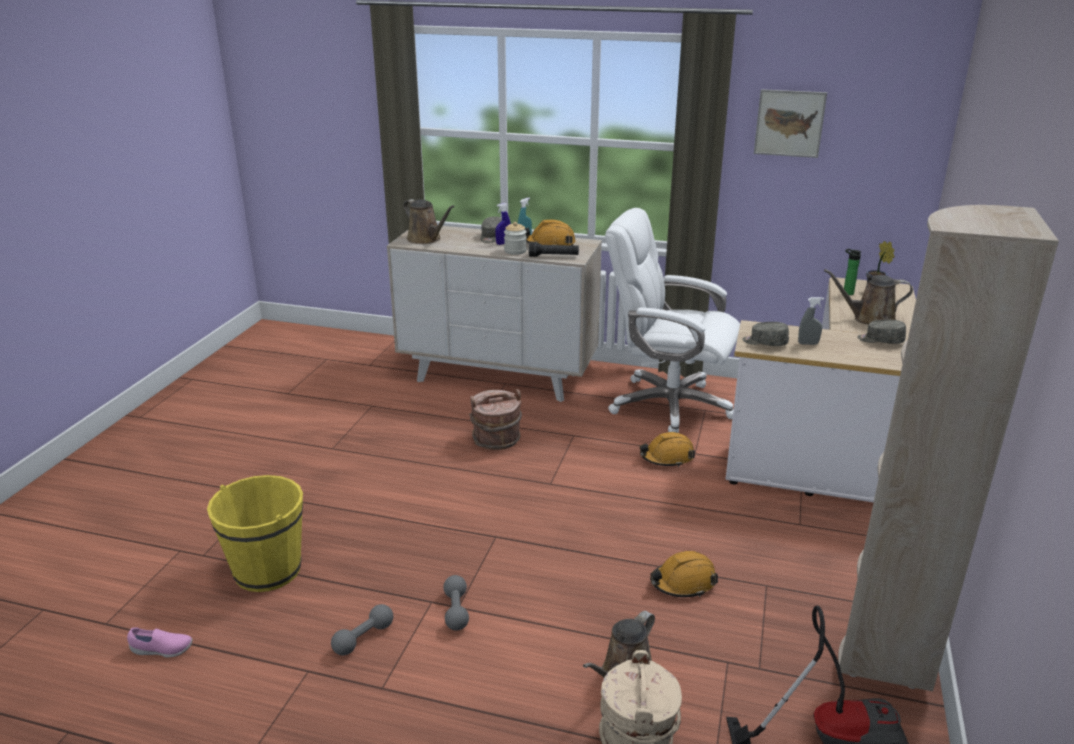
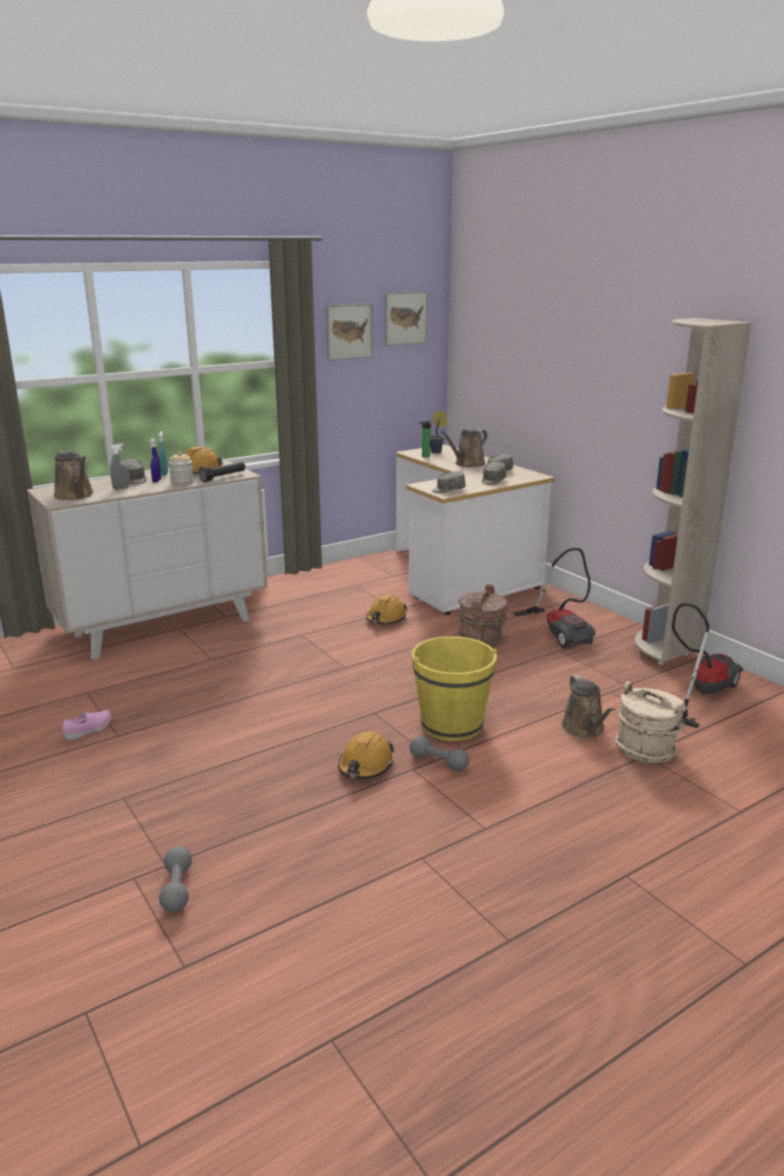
camera: 50 degrees left, 5 degrees down
(162, 650) = (283, 937): pink shoe -> pink shoe (89, 731)
(267, 570) = (251, 834): yellow bucket -> yellow bucket (451, 725)
(363, 638) = (416, 816): grey dumbbell -> grey dumbbell (177, 889)
(426, 239) = (75, 495): brown watering can -> brown watering can turned 60 degrees clockwise
(496, 440) = (251, 663): brown bucket -> brown bucket (481, 639)
(668, 405) = (327, 592): white office chair -> none
(683, 583) = (522, 672): orange hard hat -> orange hard hat (365, 766)
(808, 343) = (469, 483): grey spray bottle -> grey spray bottle (121, 488)
(810, 569) = (561, 632): none -> vacuum cleaner
(843, 350) = (492, 481): none -> grey cap
(879, 115) = (405, 318): none -> picture

